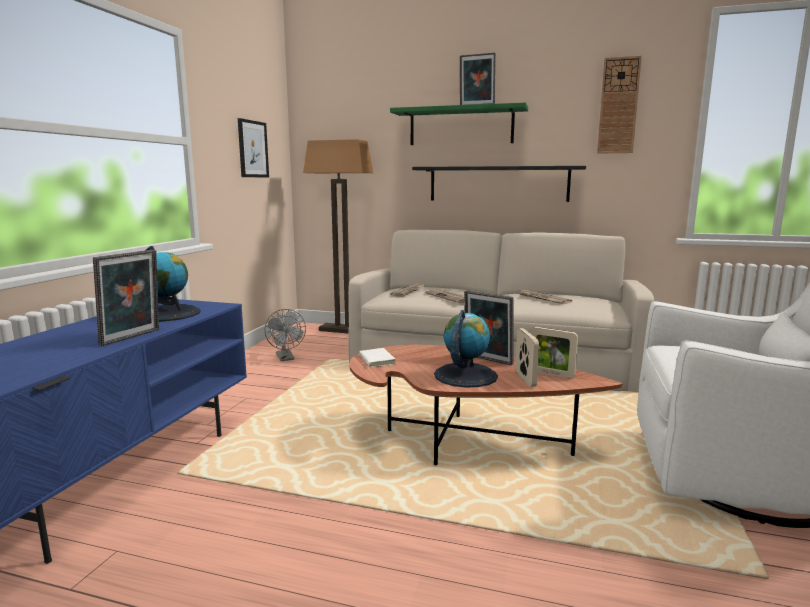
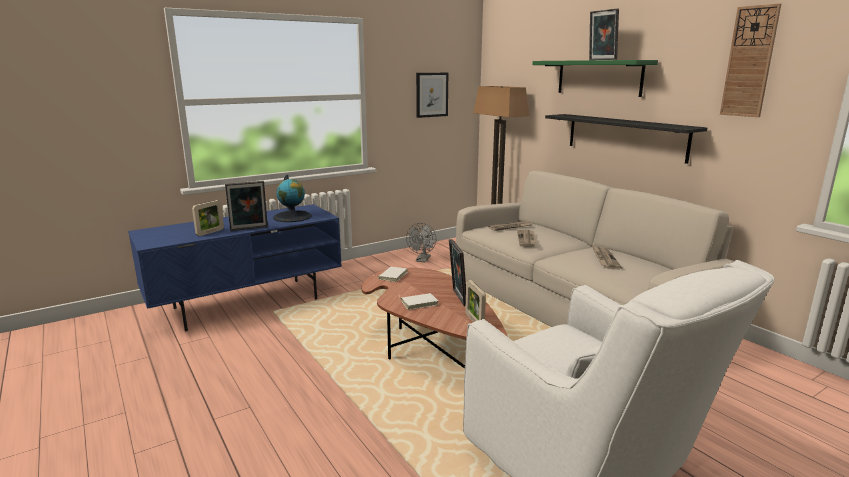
camera: 40 degrees right, 5 degrees up
(465, 375) = (419, 302): globe -> white book
(525, 379) = (449, 318): picture frame -> picture frame (210, 232)

